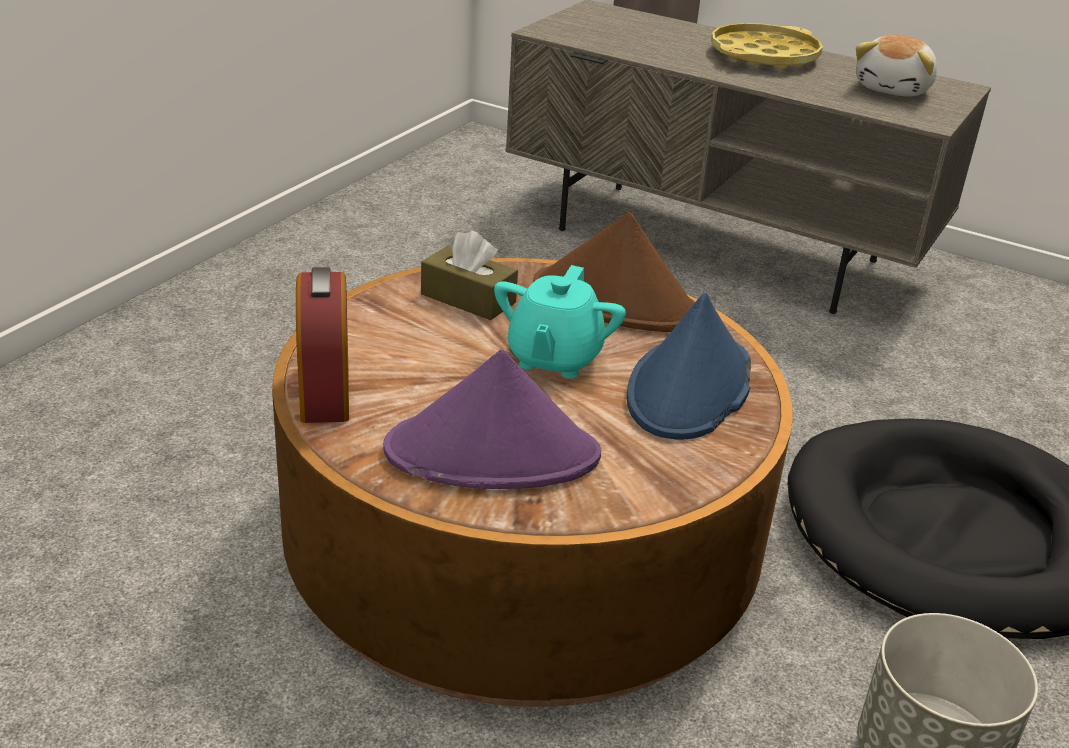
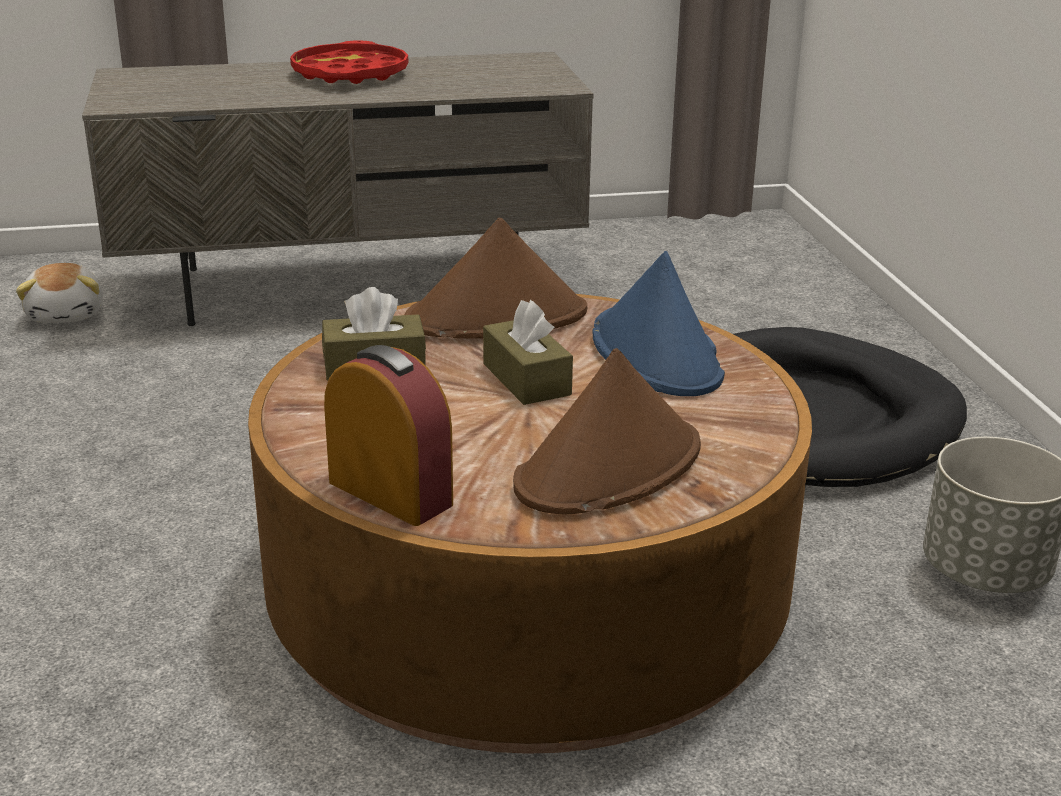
camera: 40 degrees left, 5 degrees down
(493, 454) = (609, 467): purple hat -> brown hat
(554, 358) = (526, 379): turquoise teapot -> brown tissue box
(763, 56) = (350, 74): yellow tray -> red tray
(894, 89) = (494, 71): plush toy -> plush toy (67, 314)

